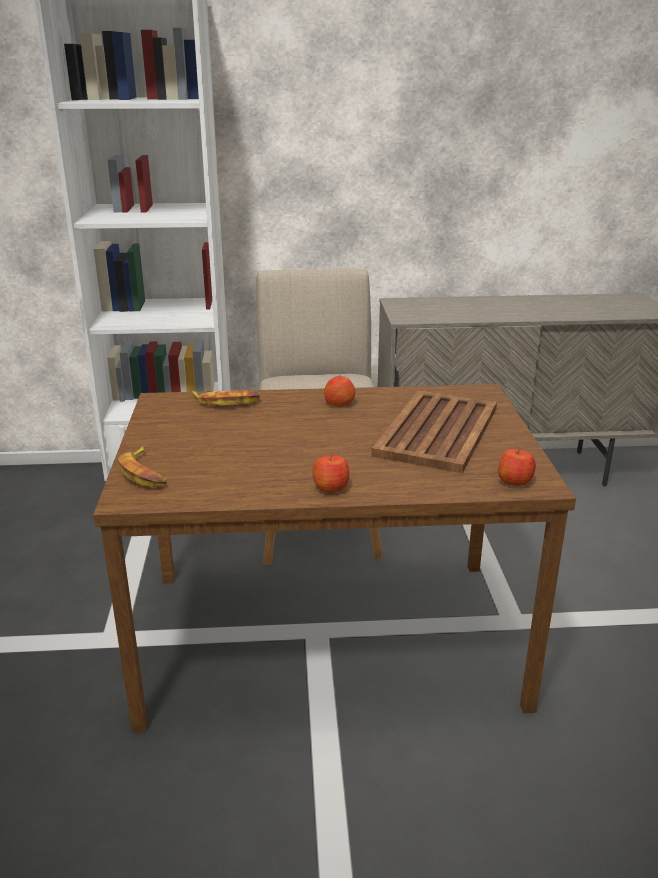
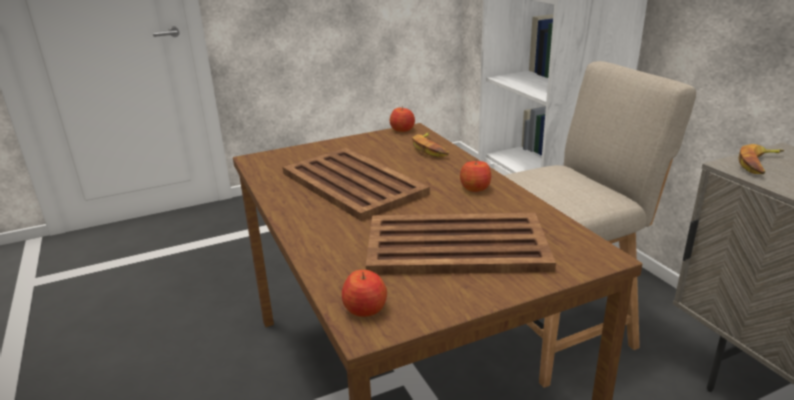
camera: 70 degrees right, 0 degrees up
(145, 473) = (293, 155): banana -> banana (760, 165)
(269, 451) = (352, 183): none -> brown tray
(330, 488) = (301, 218): apple -> apple (402, 130)

